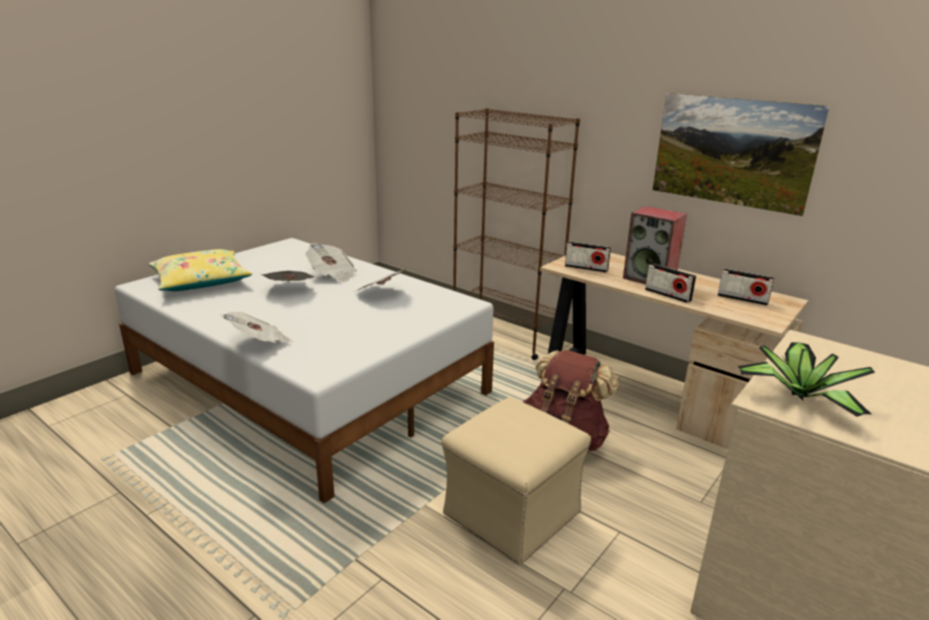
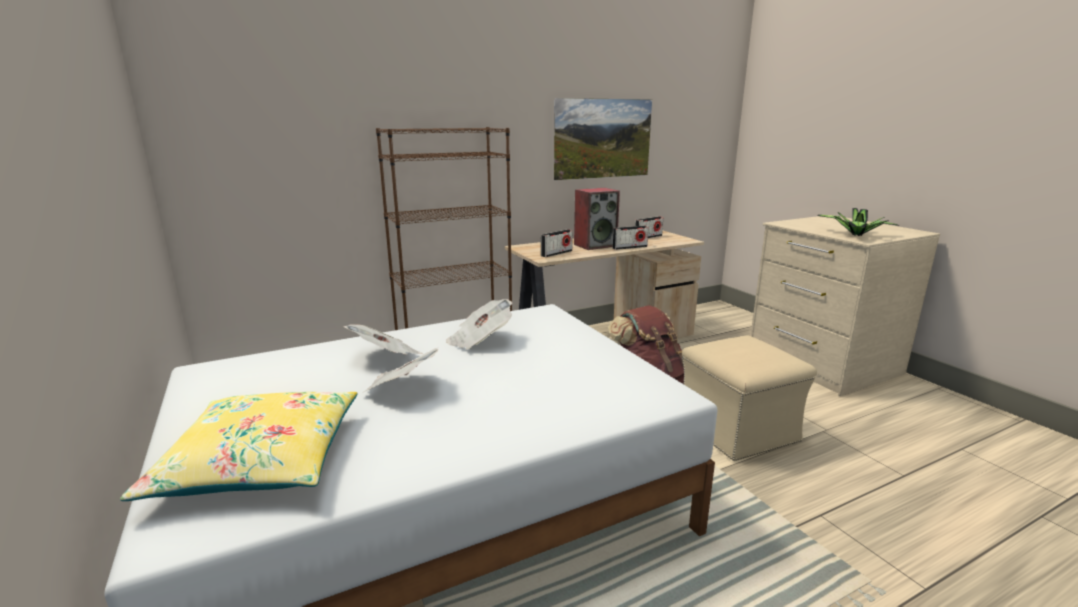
camera: 65 degrees left, 5 degrees down
(260, 343) = (571, 424): newspaper -> none

